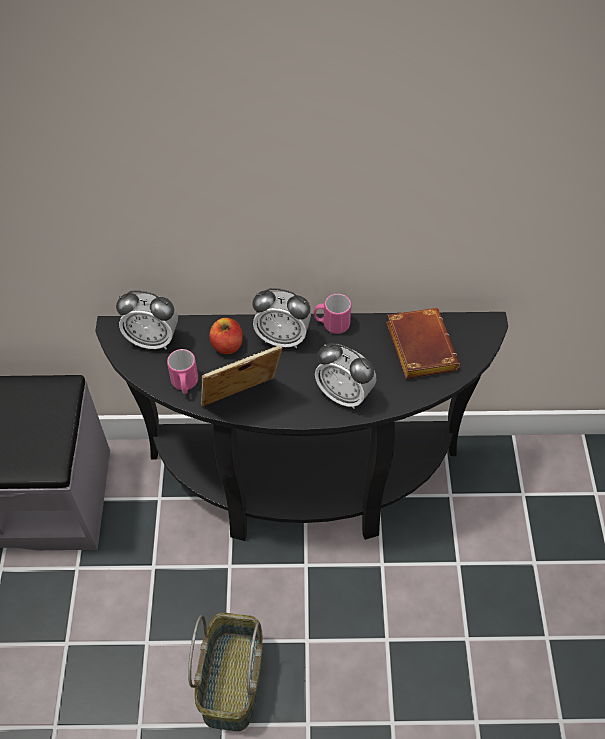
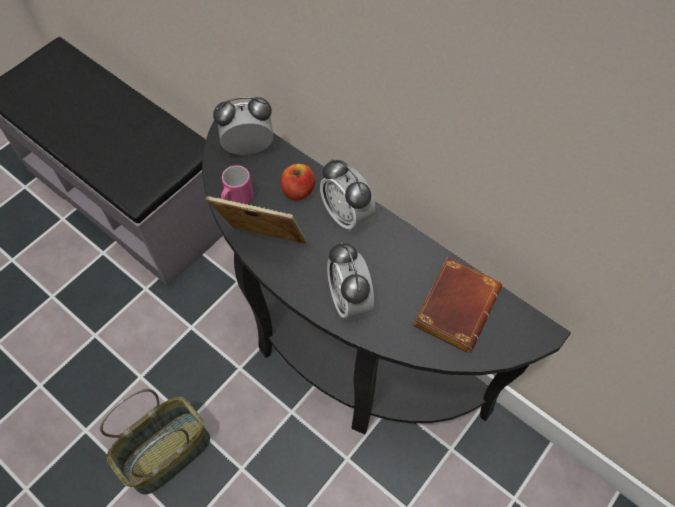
camera: 40 degrees right, 5 degrees up
(153, 340) = (248, 148): alarm clock -> alarm clock turned 120 degrees clockwise
(331, 324) = (398, 232): pink mug -> none

